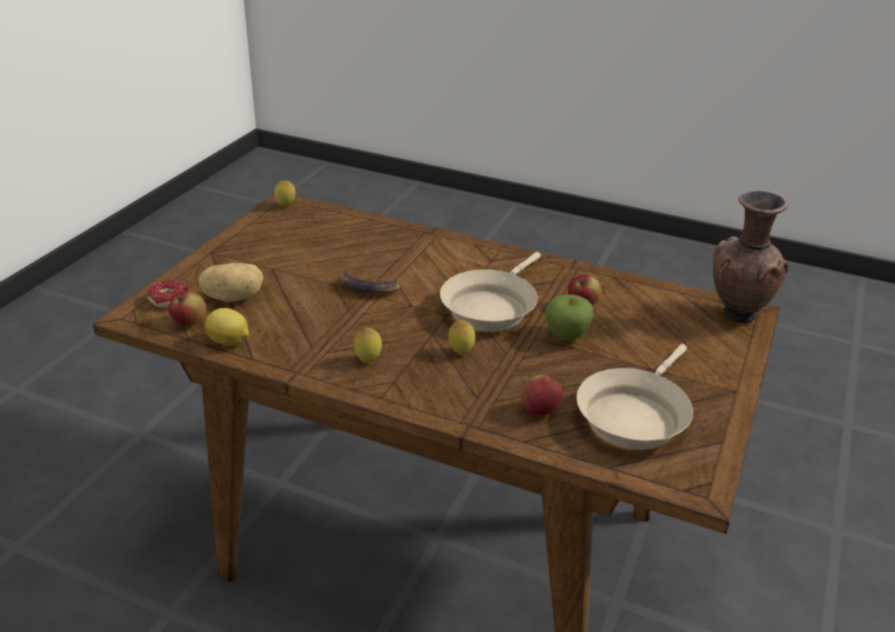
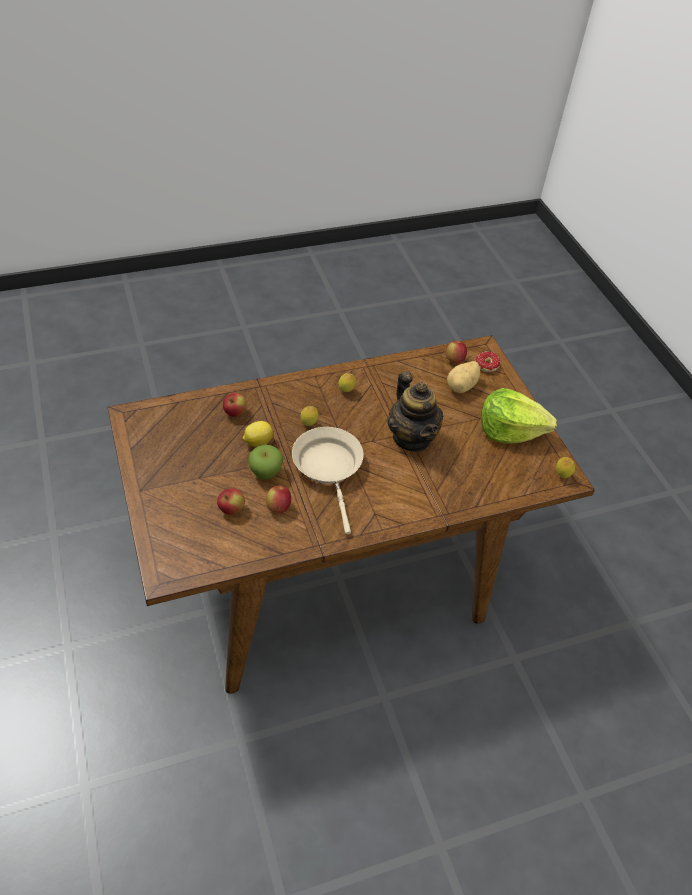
camera: 135 degrees right, 15 degrees up
(229, 342) = (420, 361): lemon -> lemon (257, 442)
(264, 247) = (509, 430): none -> lettuce
(367, 287) = (412, 438): banana -> teapot
(634, 415) = (186, 438): beige frying pan -> none
(636, 326) = (231, 509): none -> apple
(735, 315) = (173, 566): brown vase -> none

